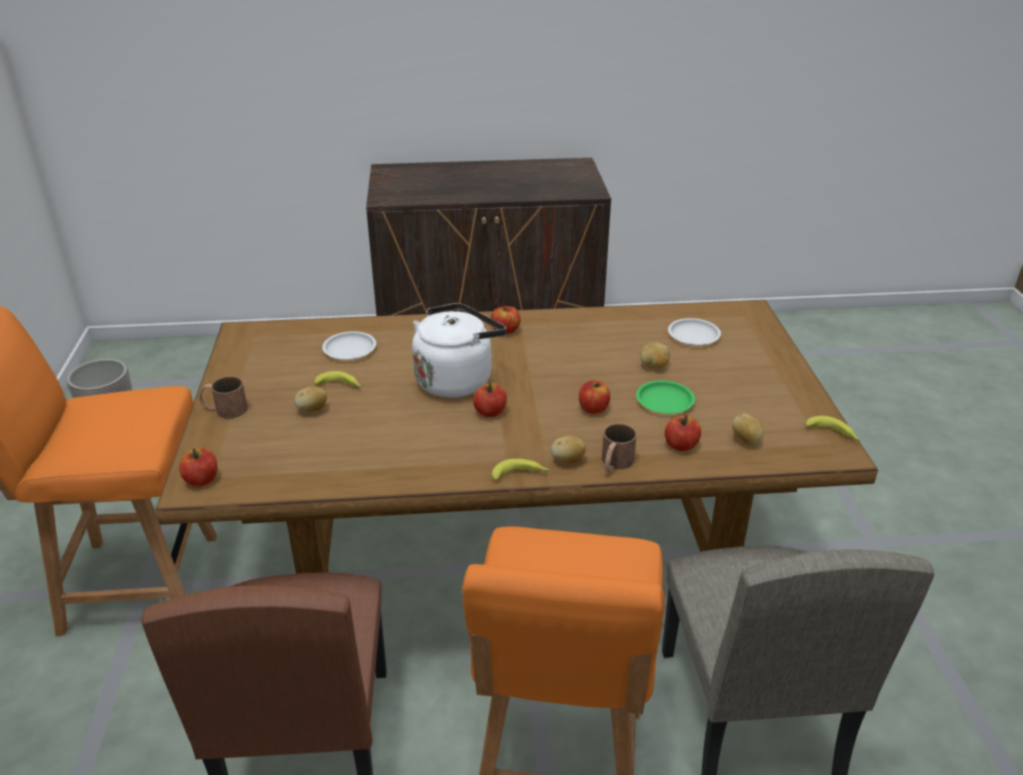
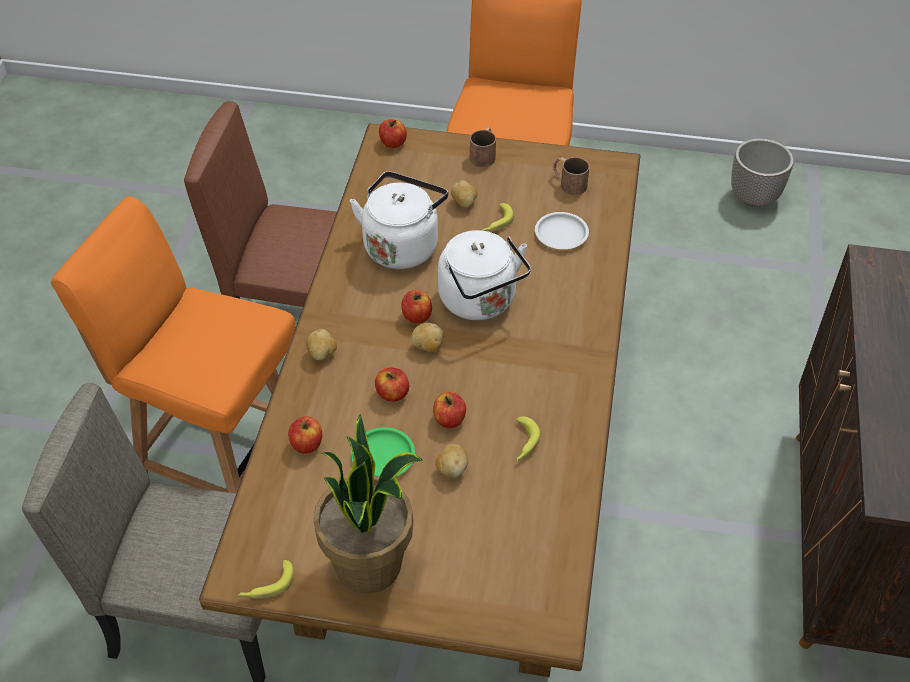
camera: 105 degrees right, 15 degrees up
(389, 439) = (402, 245): none -> white kettle
(505, 330) = (566, 357): apple -> apple (449, 419)
(520, 475) = (316, 318): banana -> banana (523, 443)
(614, 464) = (303, 385): brown mug -> brown mug (568, 183)
(694, 335) = (506, 533): white plate -> none
(746, 440) = (291, 501): potato -> potato (427, 346)
(770, 388) = (370, 565): none -> potted plant

